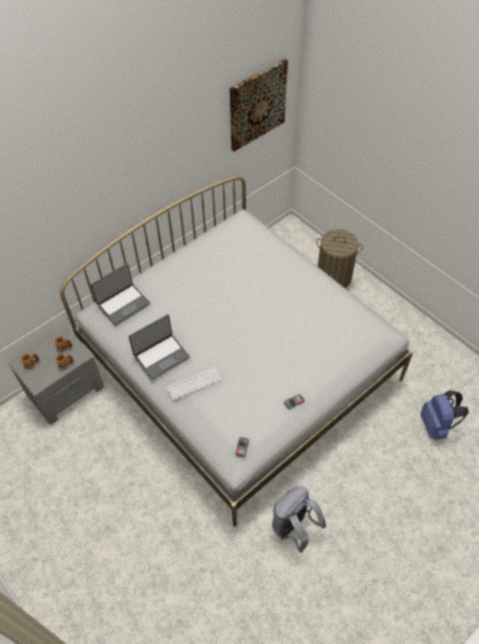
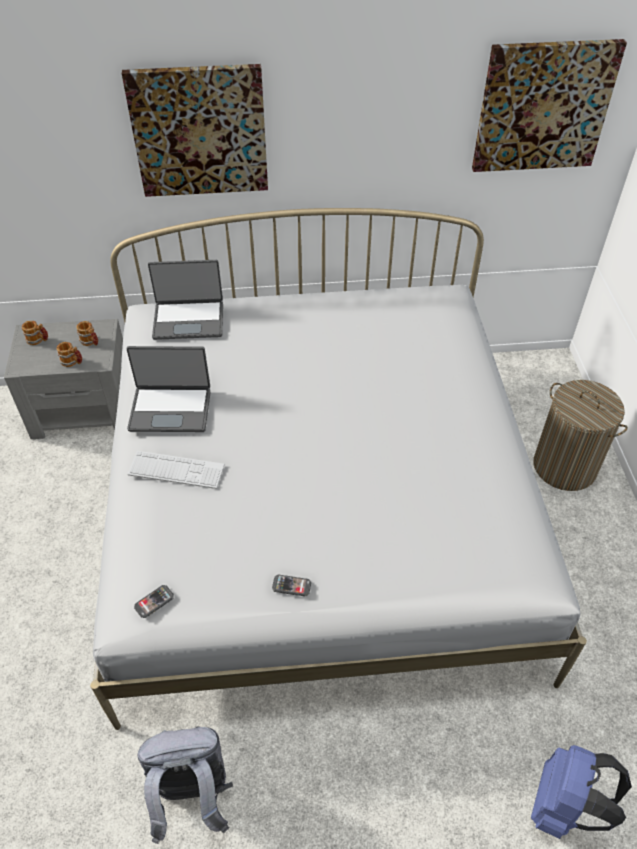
camera: 35 degrees right, 5 degrees down
(97, 198) = (199, 131): none -> picture

